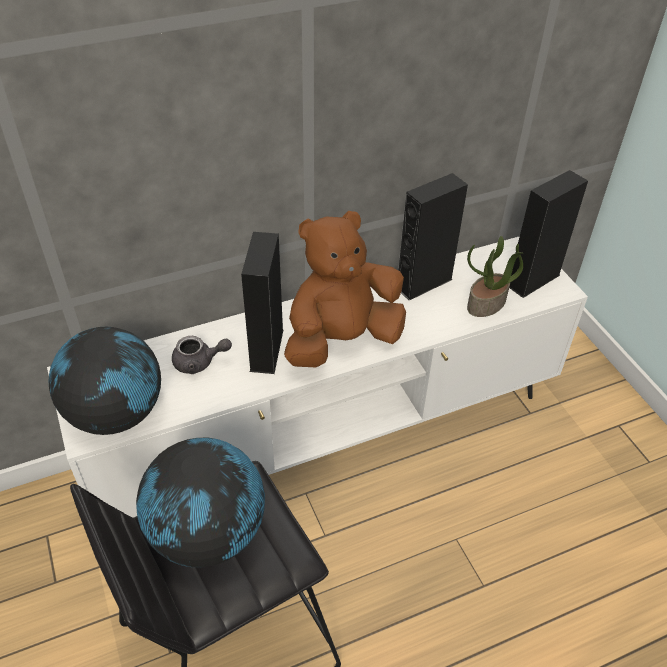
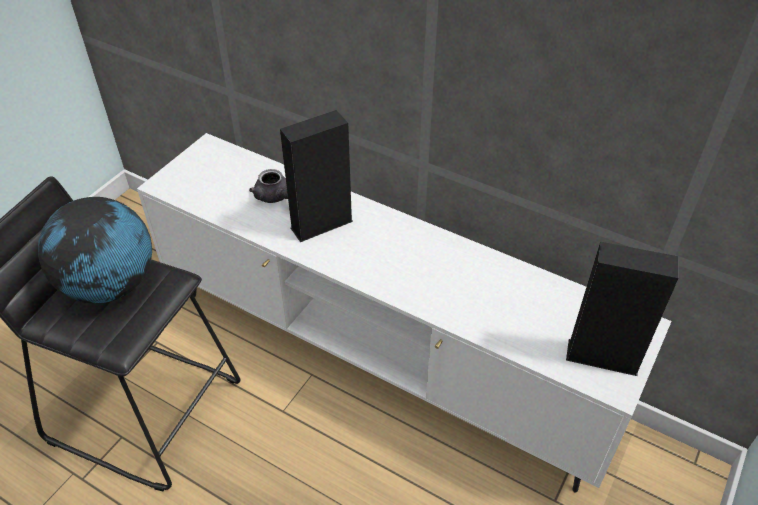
camera: 55 degrees right, 0 degrees up
(116, 413) = (192, 186): globe -> none
(342, 340) = (375, 261): brown plush toy -> none
(424, 283) = (502, 277): black speaker -> none
(486, 304) = (524, 336): potted plant -> none

